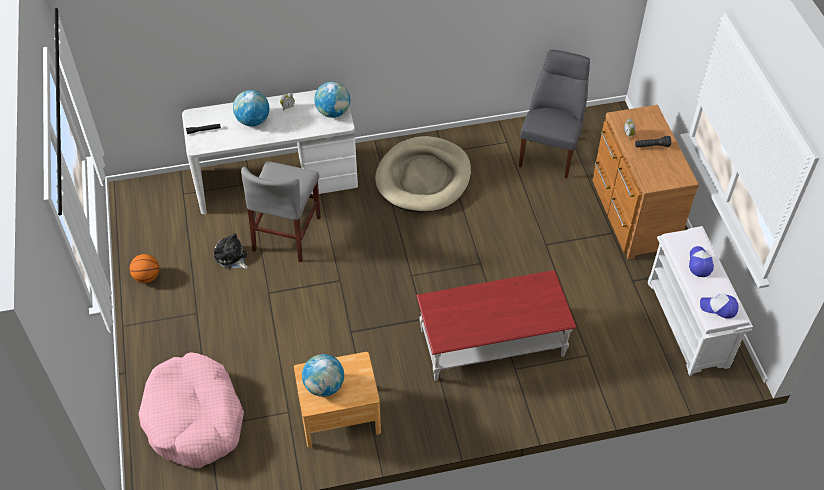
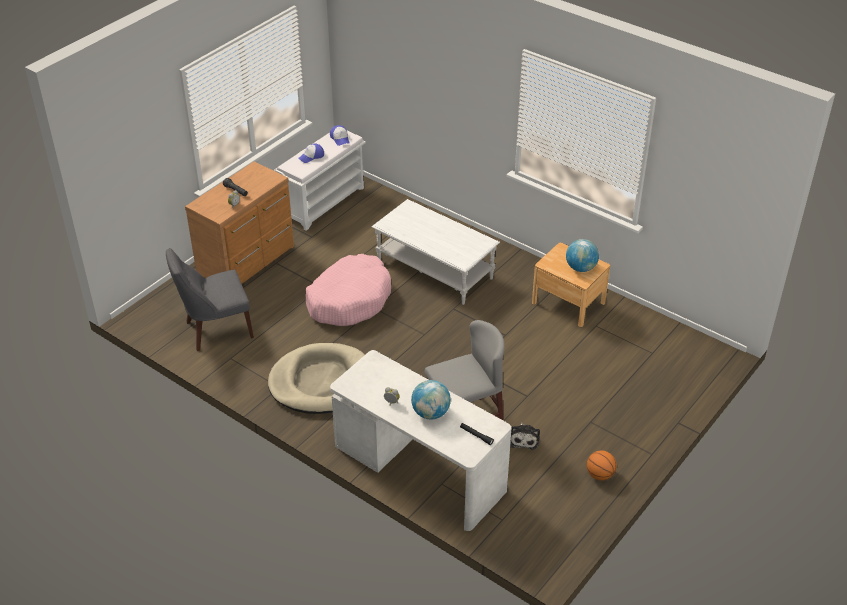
camera: 130 degrees left, 10 degrees down
(194, 418) = (657, 363): pink dog bed -> pink dog bed (349, 299)
(333, 112) = (366, 372): globe -> none
(492, 343) = (434, 270): red coffee table -> white coffee table

